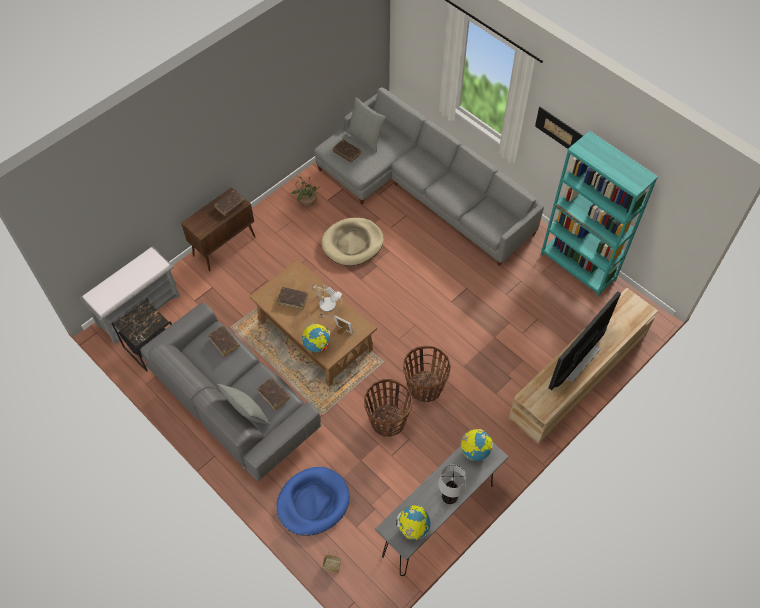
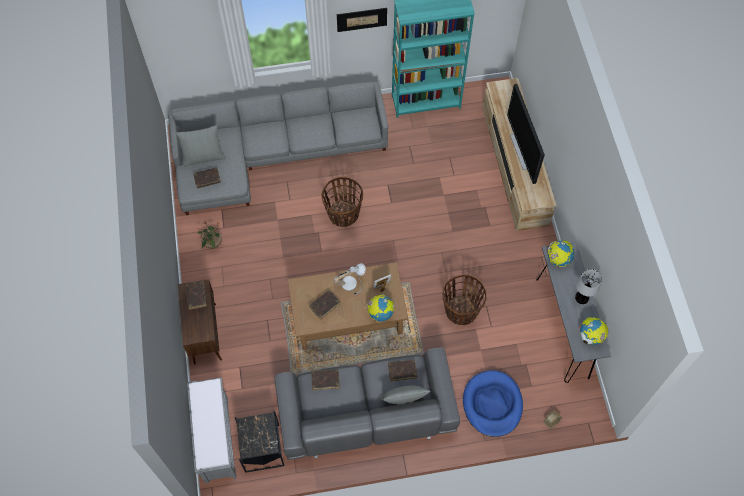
camera: 55 degrees left, 5 degrees up
(352, 243) = (282, 236): beige dog bed -> none
(424, 387) = (451, 268): basket -> basket (343, 214)

